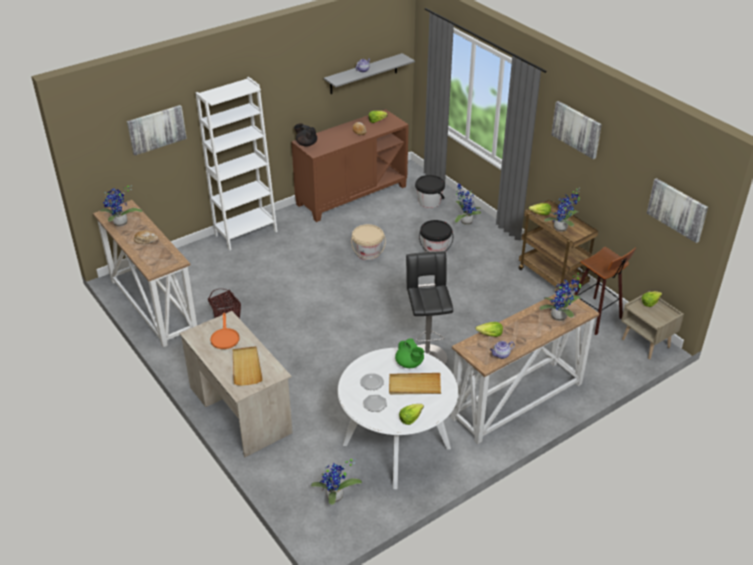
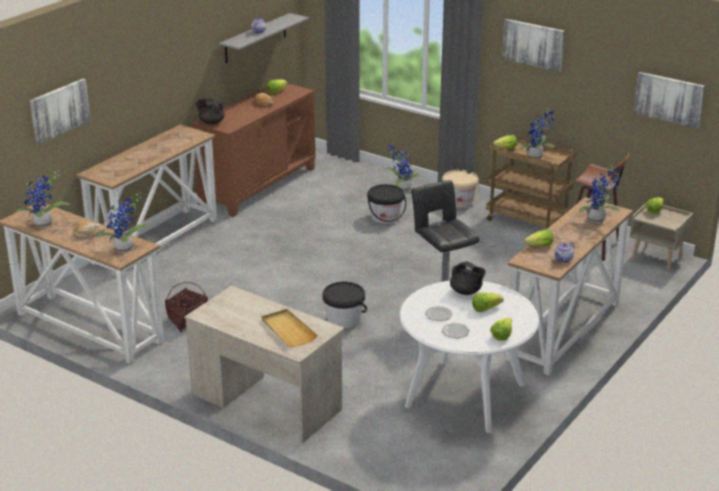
camera: 20 degrees left, 10 degrees down
(224, 337) = (242, 310): orange frying pan -> none
(246, 233) = (156, 240): white bookcase -> console table
(335, 498) = (431, 455): potted plant -> potted plant (125, 249)
(368, 253) = (313, 234): beige bucket -> beige bucket (459, 202)
(409, 364) = (466, 292): green teapot -> black teapot
(414, 386) = (485, 309): beige tray -> lettuce
(429, 201) = (350, 178): black bucket -> black bucket (344, 320)

